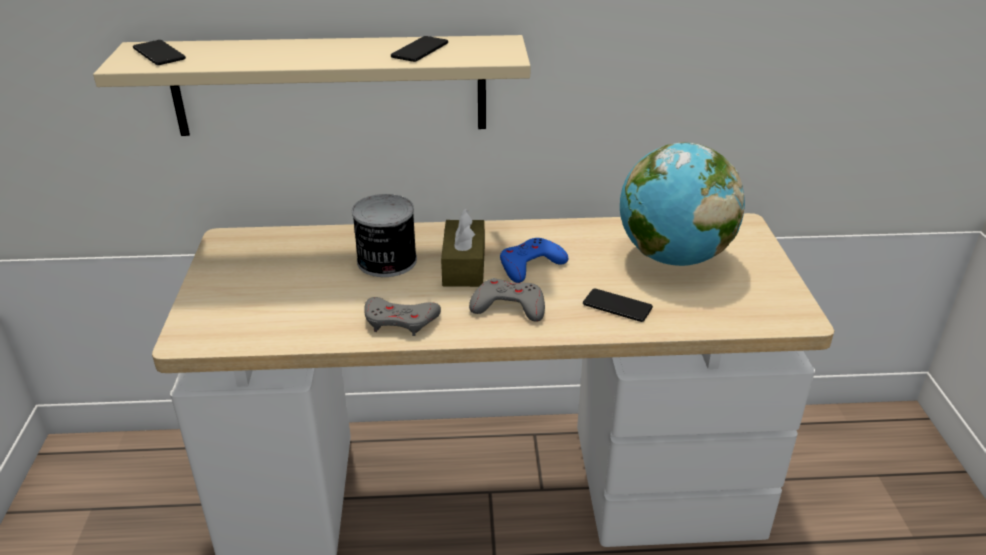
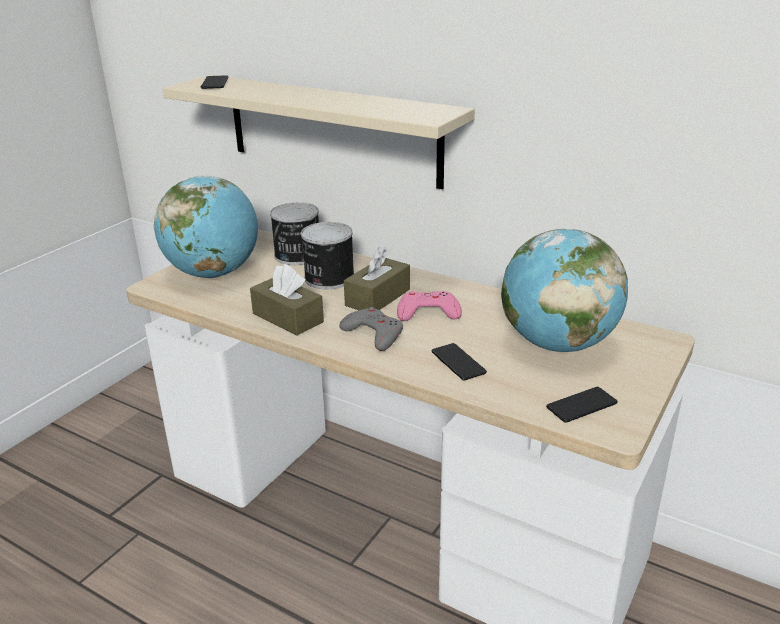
camera: 35 degrees right, 5 degrees down
(245, 299) = (214, 273): none -> globe
(318, 246) = (297, 255): none -> can
(400, 321) = (288, 317): grey game controller -> brown tissue box
(420, 50) = (376, 105): phone -> phone (581, 405)
(530, 265) = (428, 312): blue game controller -> pink game controller

